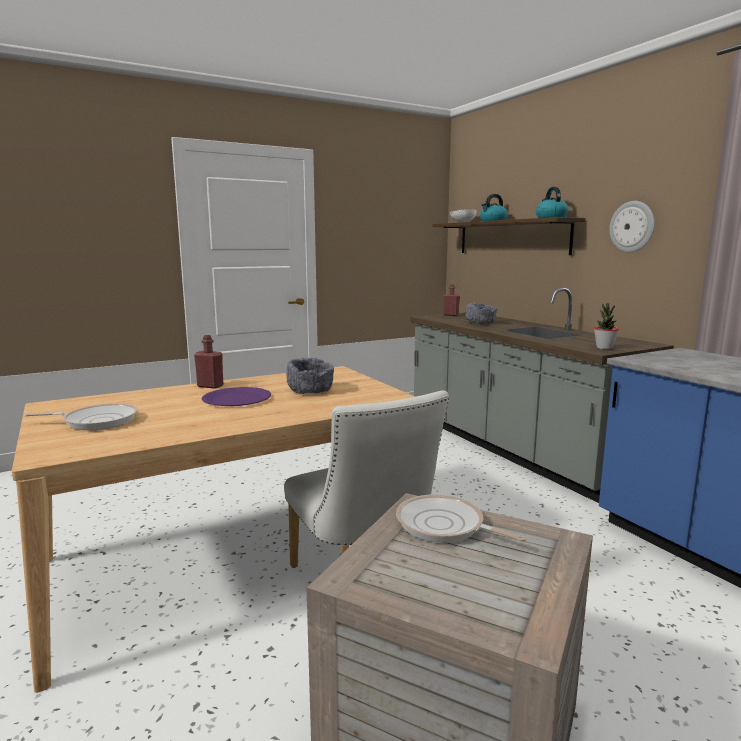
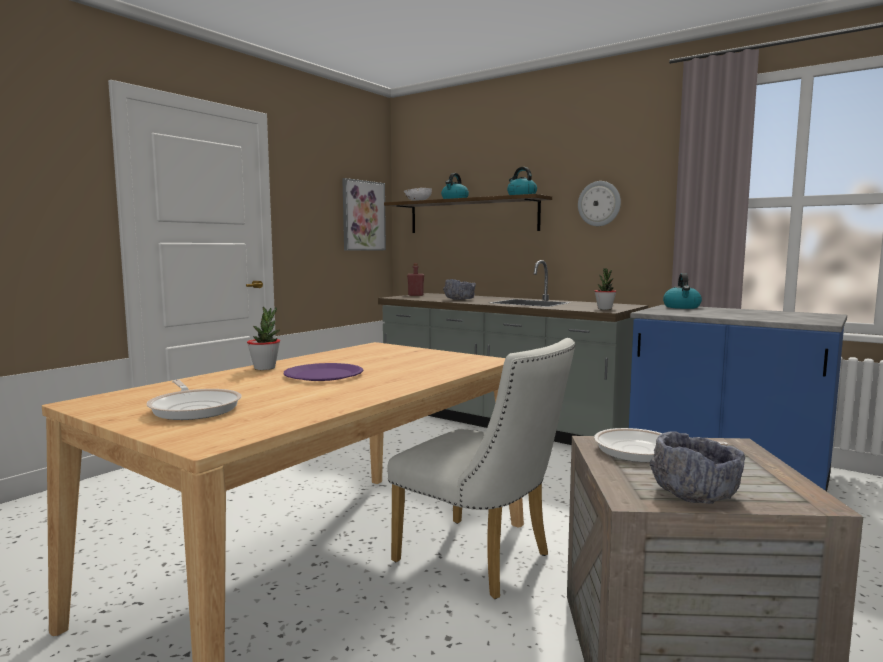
camera: 25 degrees left, 5 degrees down
(96, 421) = (195, 408): frying pan -> frying pan turned 90 degrees clockwise
(210, 386) = (265, 368): red bottle -> potted plant
(310, 391) = (387, 362): grey bowl -> grey bowl (694, 493)
(413, 237) = (363, 216): none -> picture
(693, 354) = (682, 307): none -> kettle

